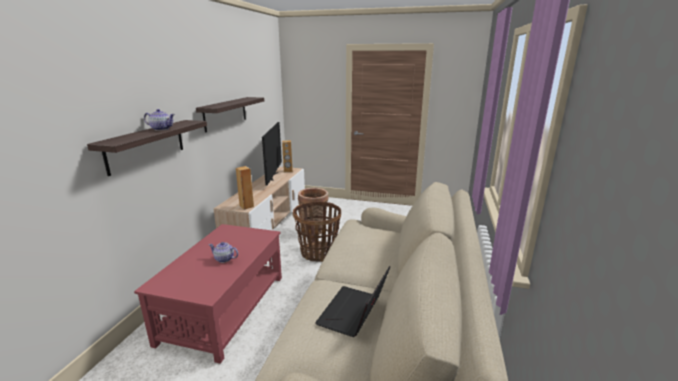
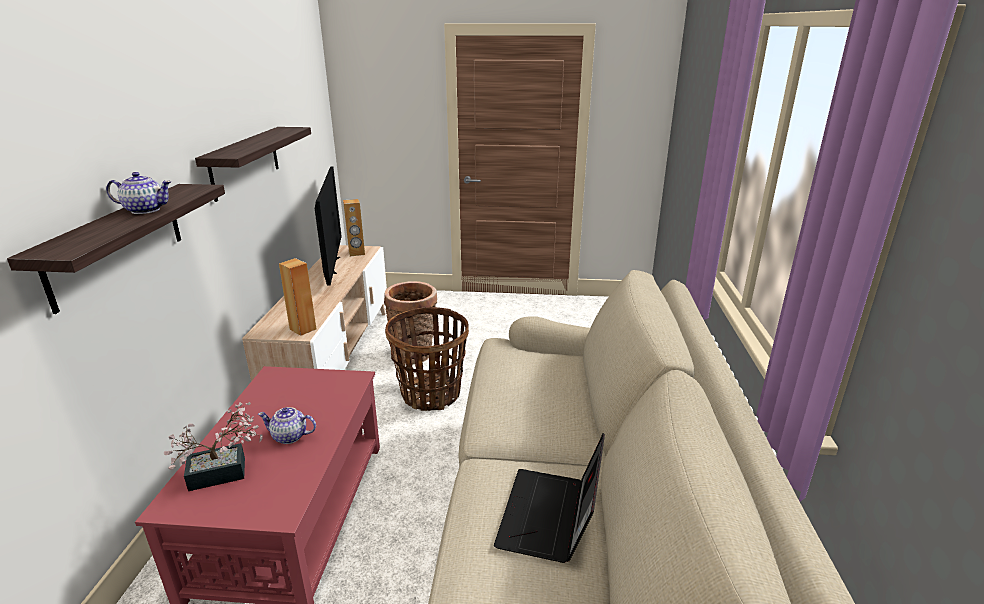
camera: 10 degrees left, 5 degrees up
(185, 273) = (225, 472): none -> potted plant

